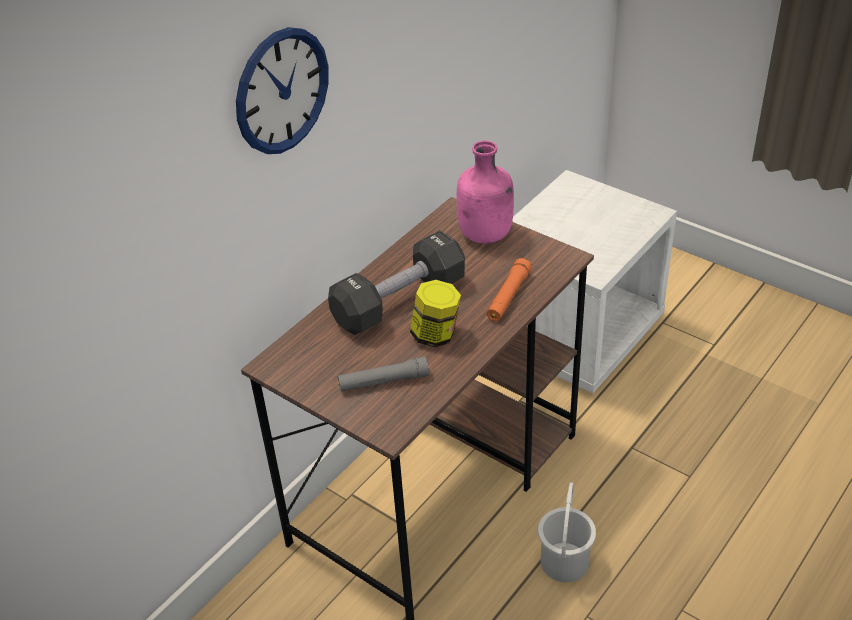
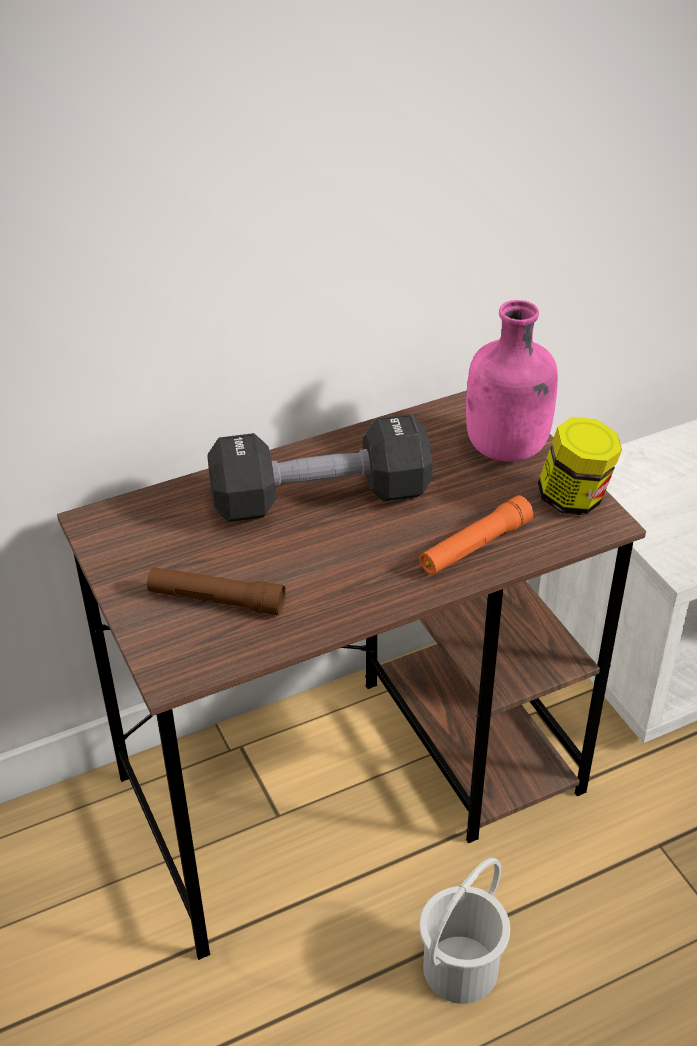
camera: 25 degrees right, 0 degrees up
(282, 91) = (182, 125): wall clock -> none
(383, 382) = (216, 600): grey flashlight -> brown flashlight
(436, 335) = (334, 563): jar -> jar (574, 499)

